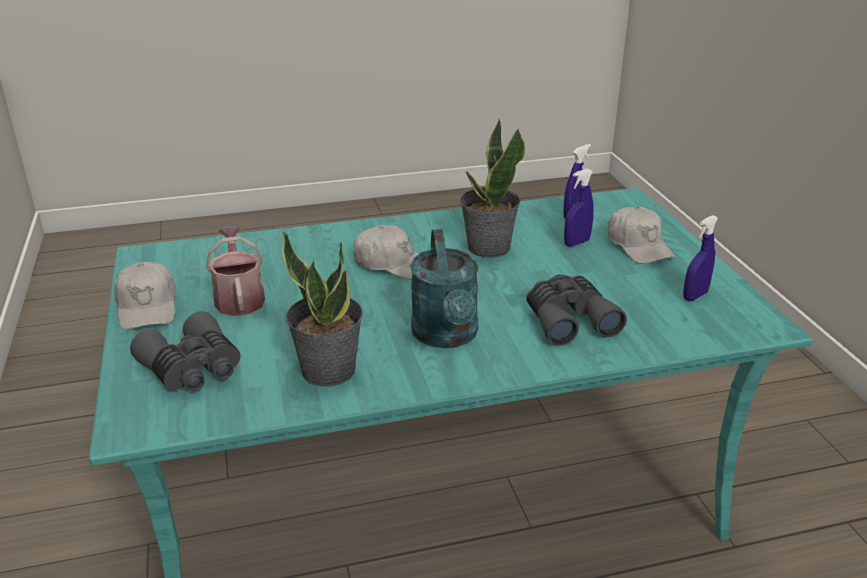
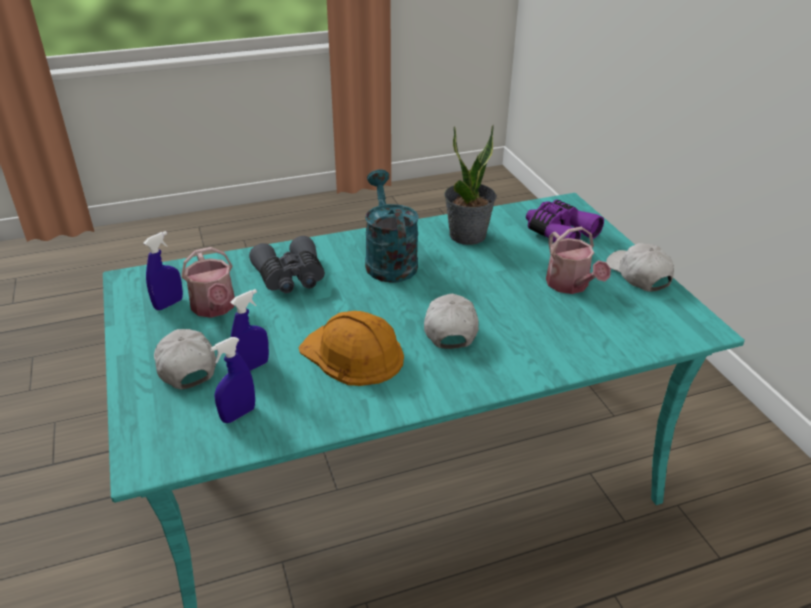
camera: 175 degrees right, 5 degrees up
(193, 369) = (559, 233): grey binoculars -> purple binoculars
(392, 264) = (449, 328): white cap -> white cap turned 75 degrees clockwise
(488, 248) = (353, 354): potted plant -> orange hard hat
(641, 290) = (215, 308): none -> watering can

